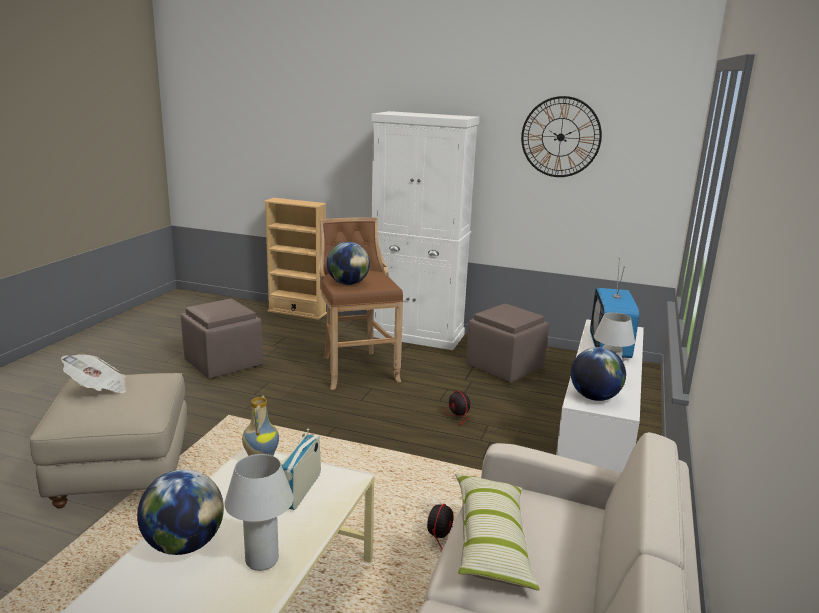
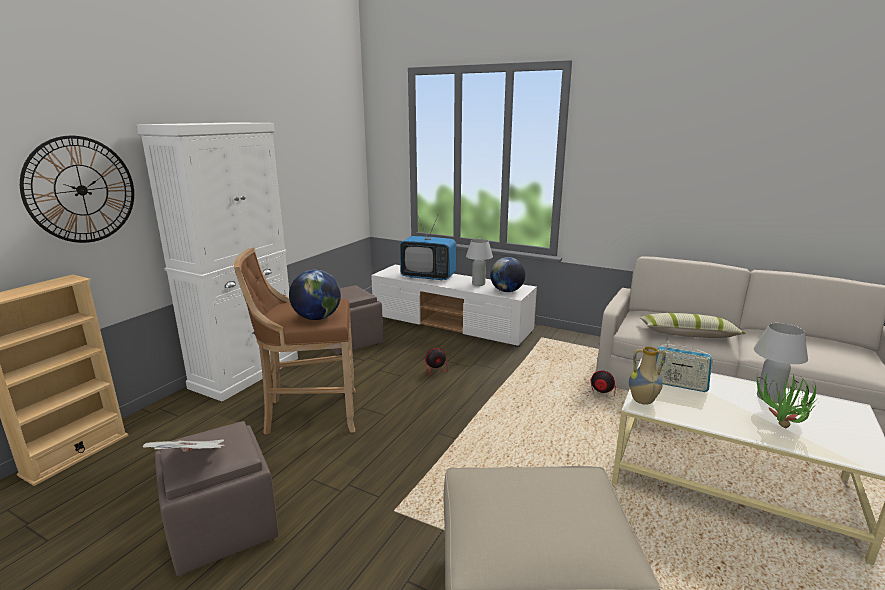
camera: 80 degrees left, 0 degrees up
(98, 388) = (532, 521): newspaper -> newspaper (192, 460)
(184, 545) = (780, 429): globe -> potted plant
(560, 137) = (296, 135): wall clock -> wall clock (81, 190)

